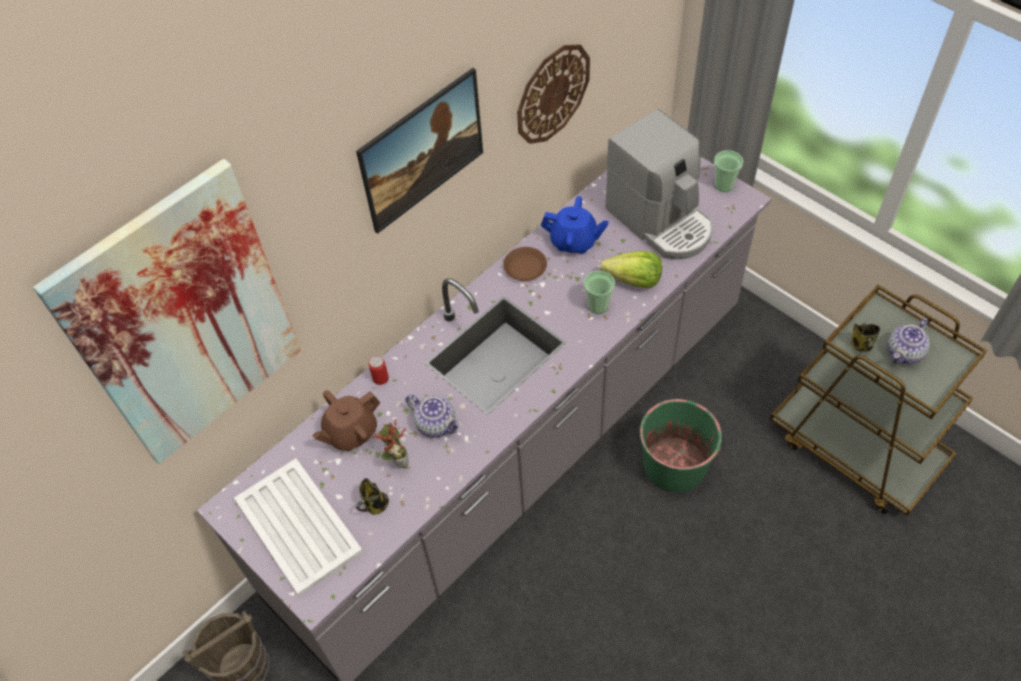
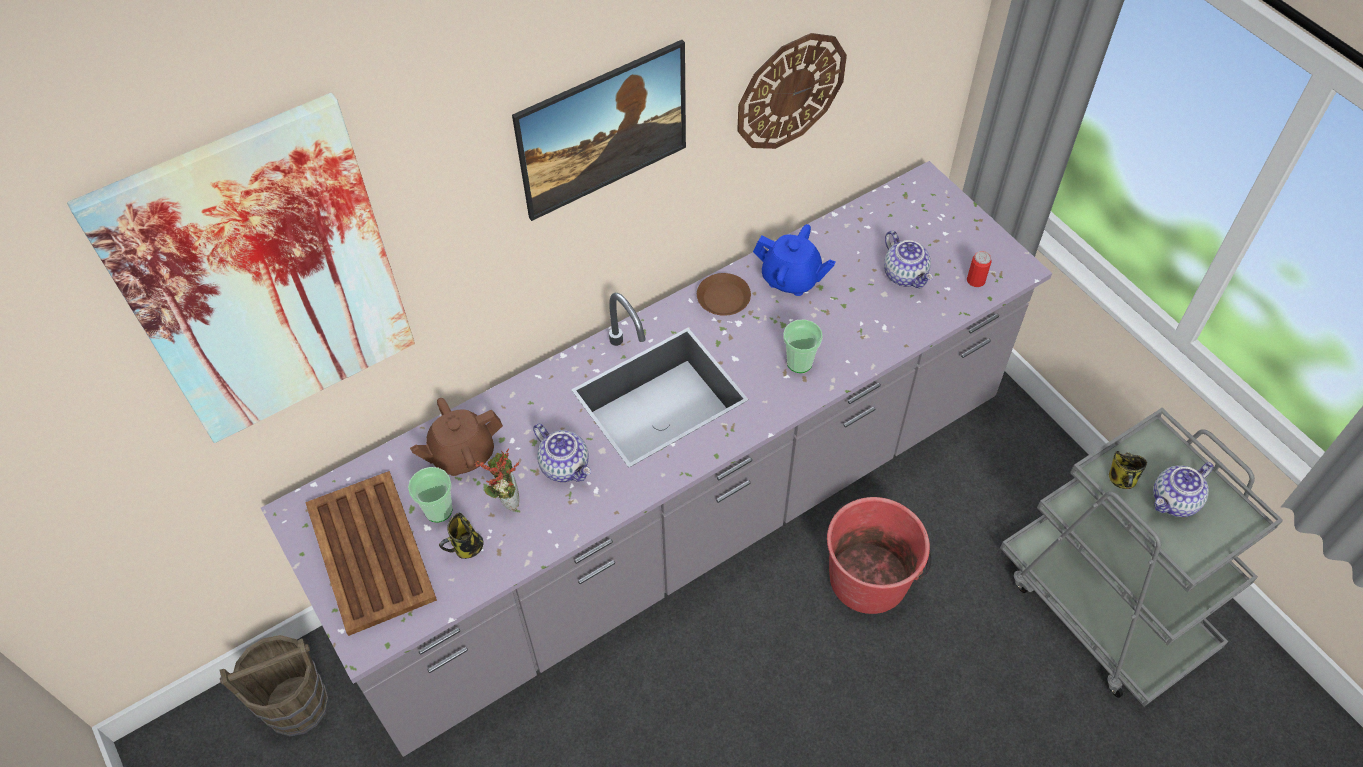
camera: 10 degrees right, 0 degrees up
(298, 527) = (370, 553): white tray -> brown tray
(380, 378) = (514, 397): can -> can (975, 280)
(633, 281) = (851, 341): lettuce -> none
(661, 221) = (905, 275): coffee machine -> teapot
(675, 464) = (869, 577): green bucket -> red bucket
(724, 185) = (996, 245): cup -> cup (438, 510)
(856, 447) = (1103, 606): brown cart -> grey cart

